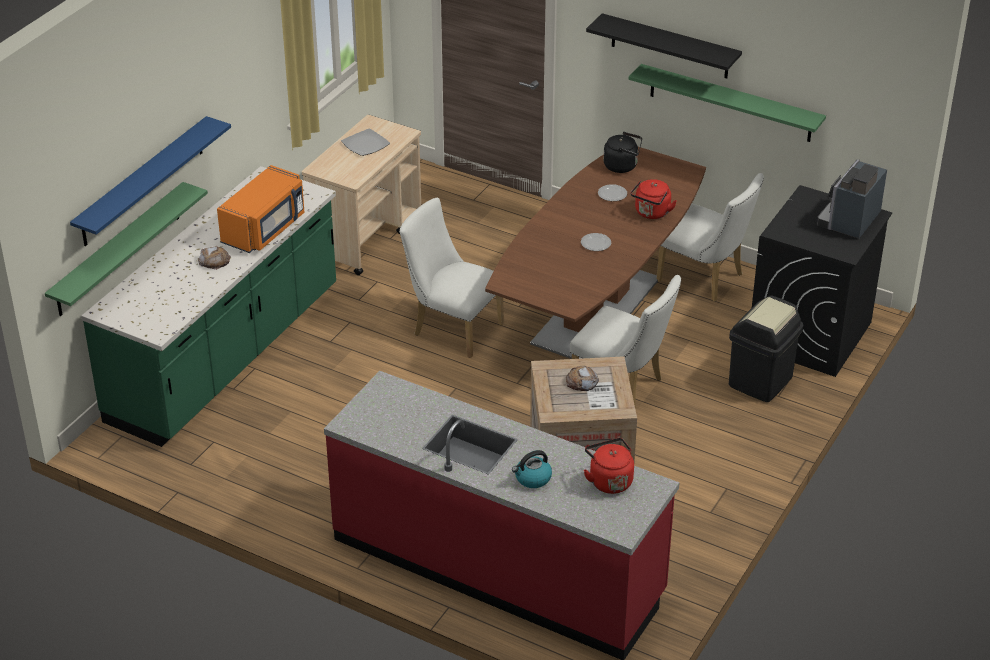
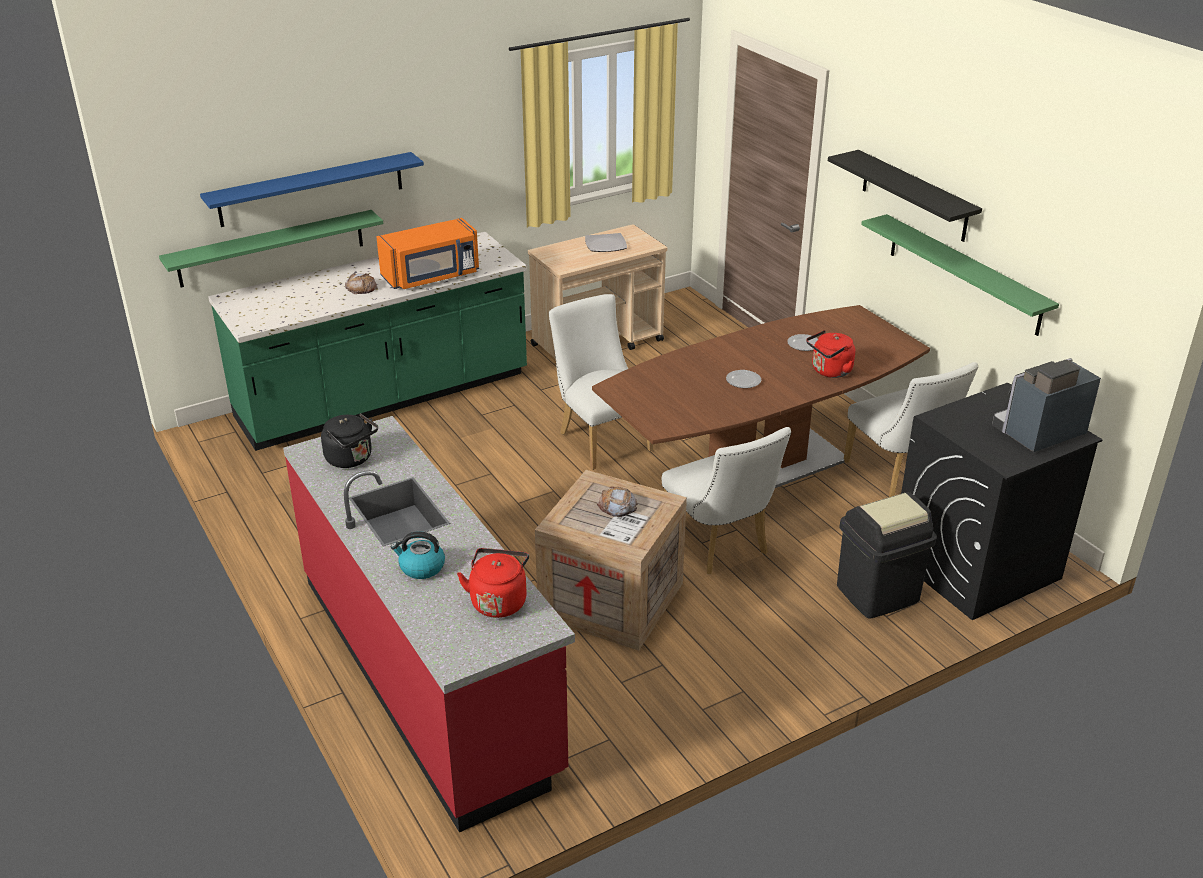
camera: 30 degrees right, 5 degrees down
(622, 166) = (839, 324): black kettle -> black kettle (351, 459)

